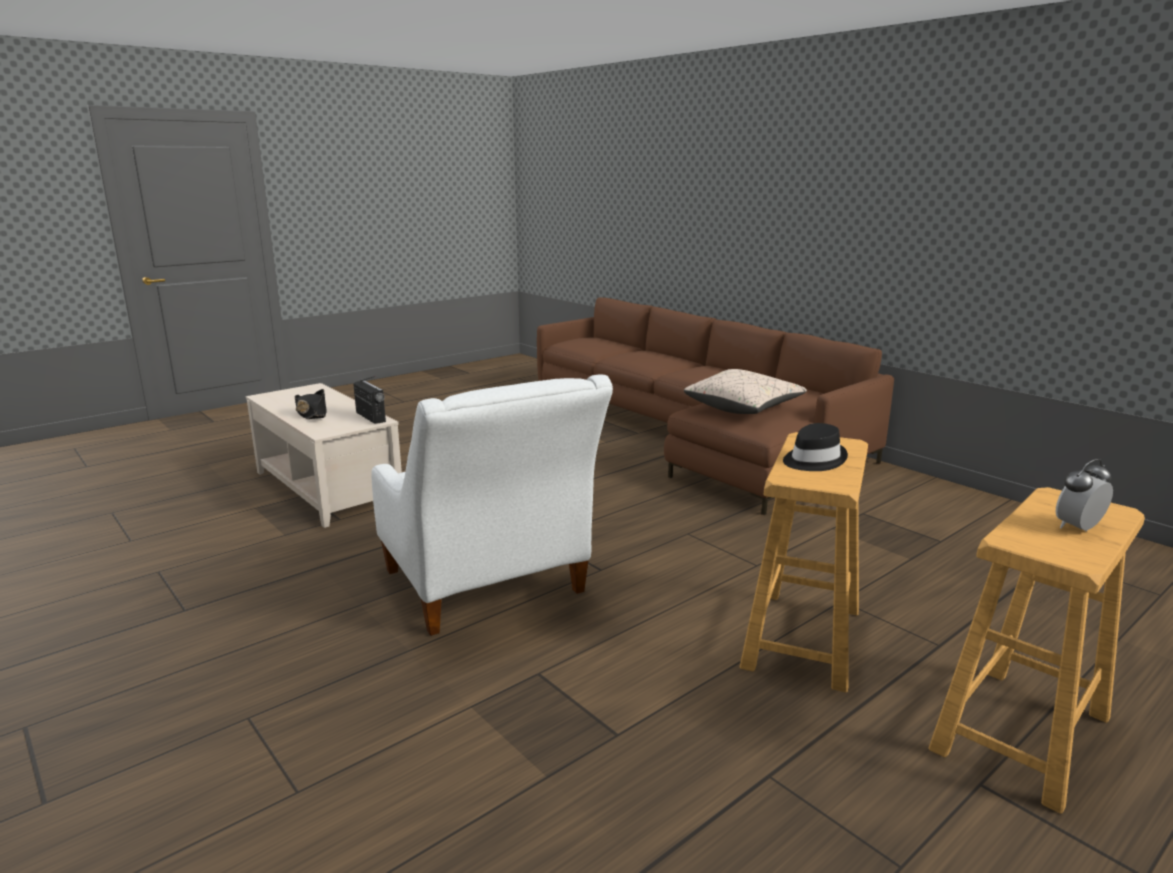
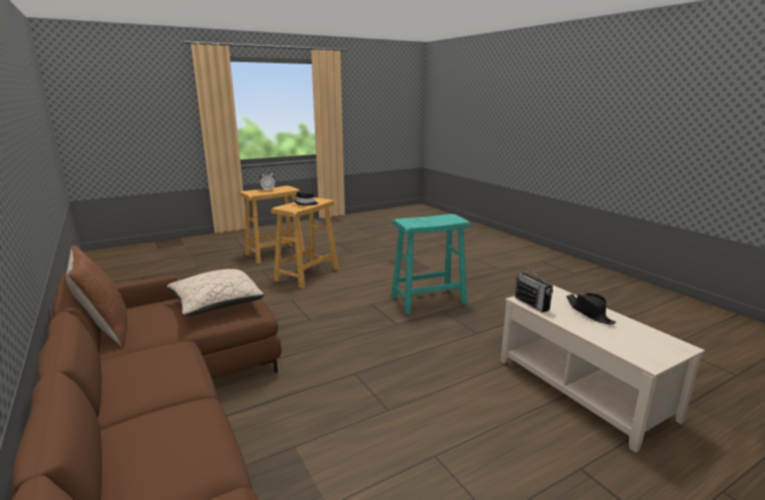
camera: 170 degrees left, 0 degrees up
(489, 588) = (429, 300): white armchair -> turquoise stool
(811, 391) = (105, 330): none -> brown pillow

